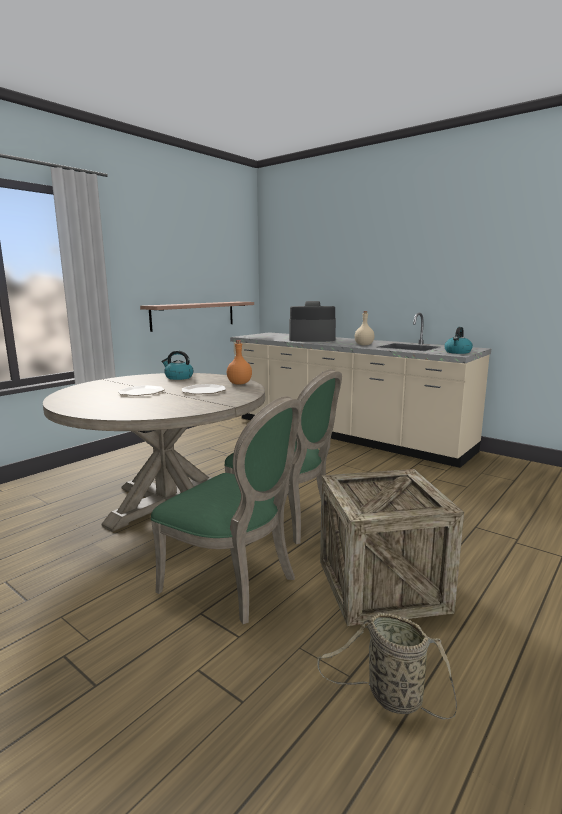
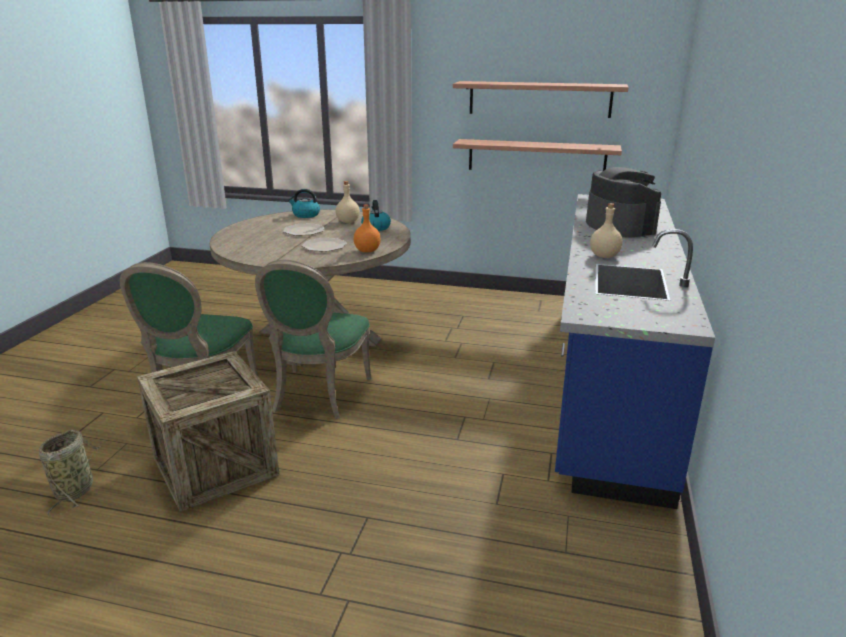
camera: 65 degrees right, 10 degrees up
(142, 381) = (347, 221): none -> beige bottle
(191, 270) = (539, 99): none -> shelf
(343, 434) = (608, 378): beige counter -> blue counter
(457, 352) = (610, 314): kettle -> kettle (305, 215)

